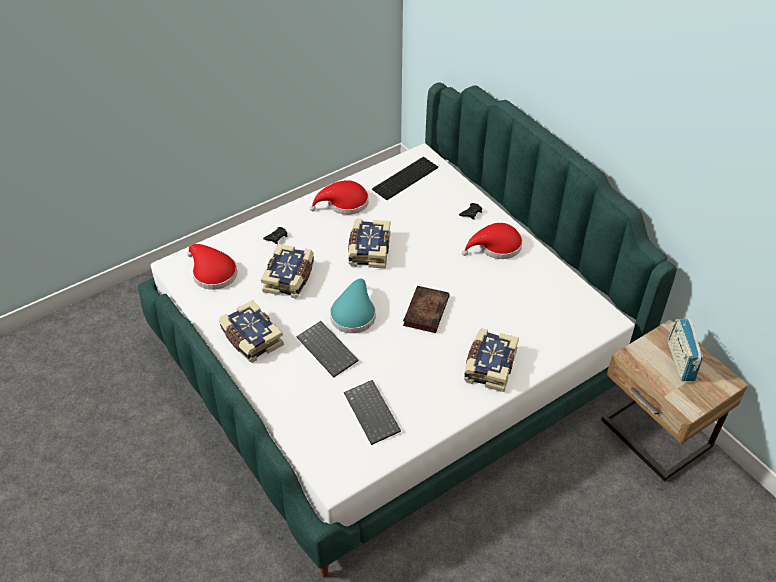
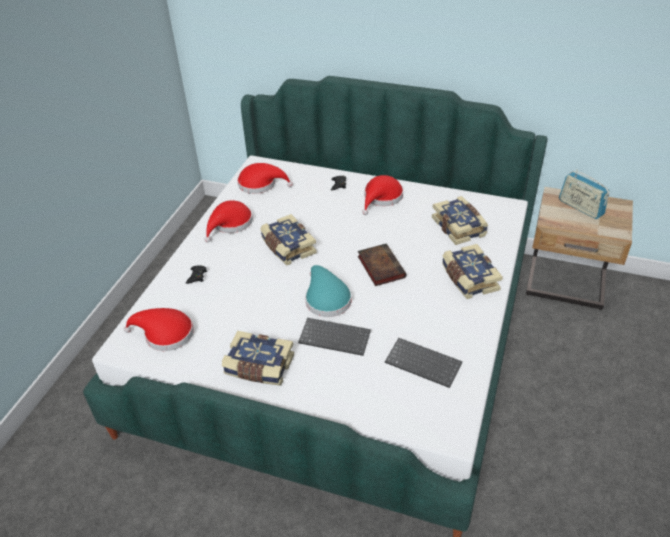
camera: 35 degrees left, 5 degrees down
(290, 278) = (243, 301): book -> book (459, 227)
(405, 177) = (260, 184): keyboard -> red hat

